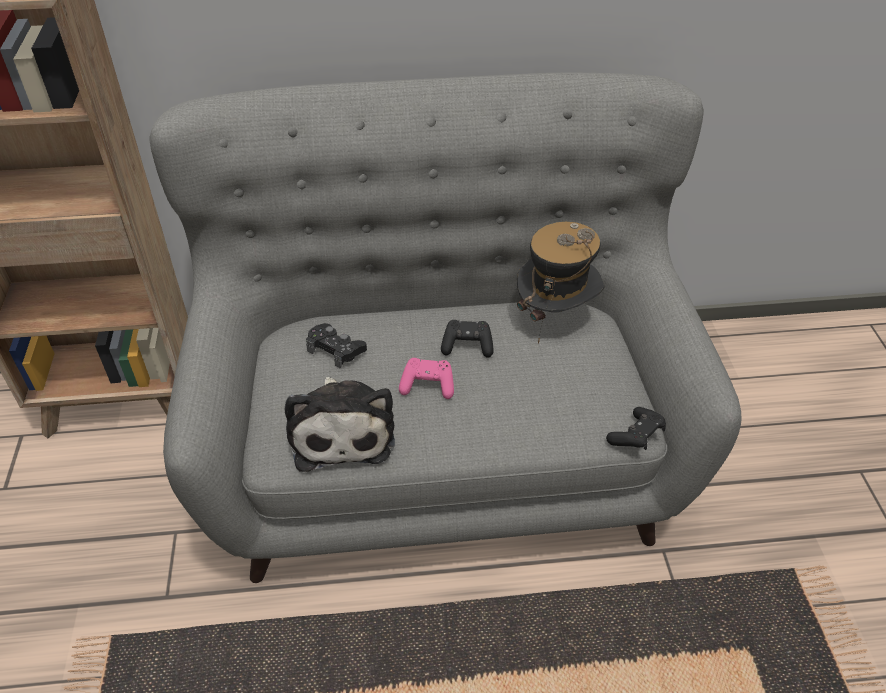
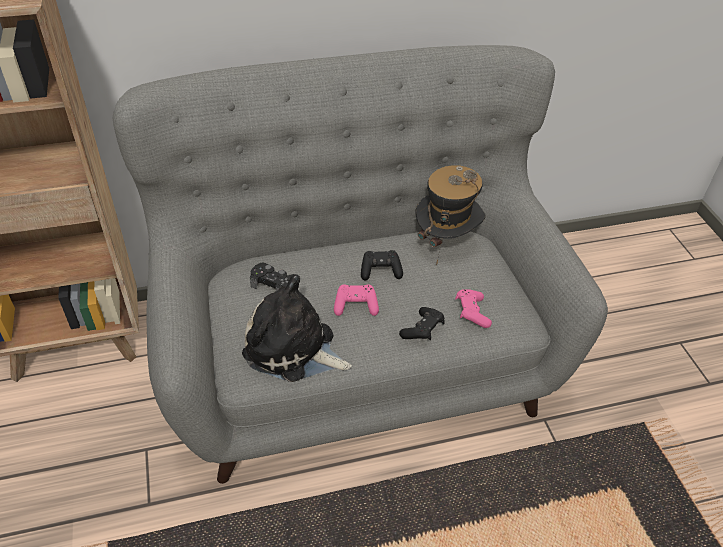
camera: 10 degrees left, 0 degrees up
(342, 431) = (293, 349): plush toy -> plush toy turned 135 degrees clockwise
(569, 407) = (471, 313): none -> pink game controller
(636, 437) = (527, 331): black game controller -> black game controller (422, 330)

